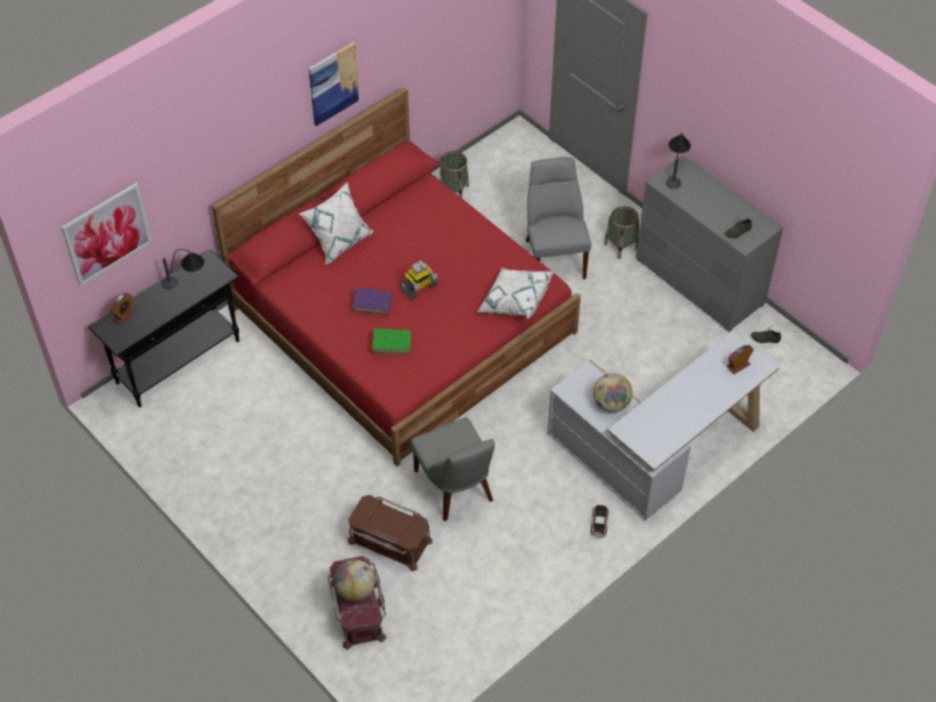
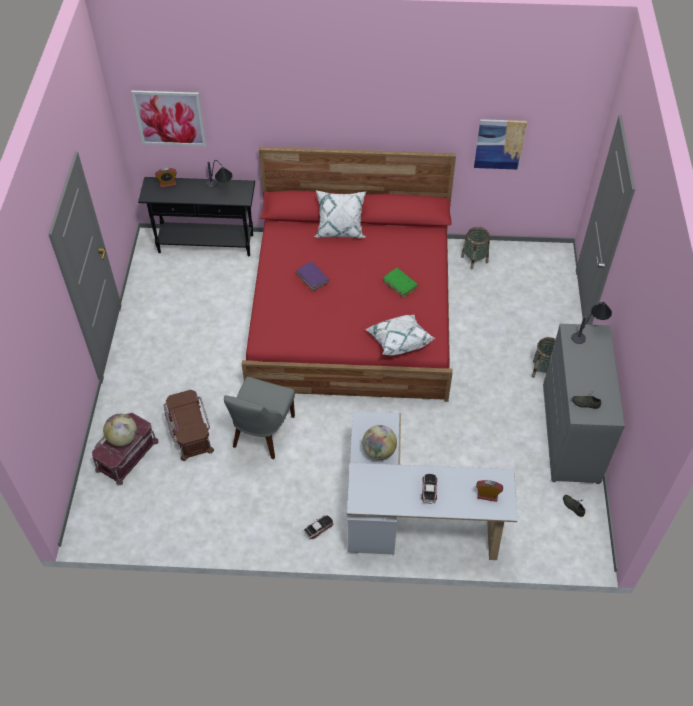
camera: 45 degrees right, 0 degrees up
(333, 83) = (390, 113): picture -> picture (499, 144)
(392, 344) = (293, 309): green book -> green book (400, 285)
(419, 287) = (351, 289): toy robot -> none
(554, 256) = (490, 344): grey chair -> none
(692, 398) = (429, 490): none -> toy car

